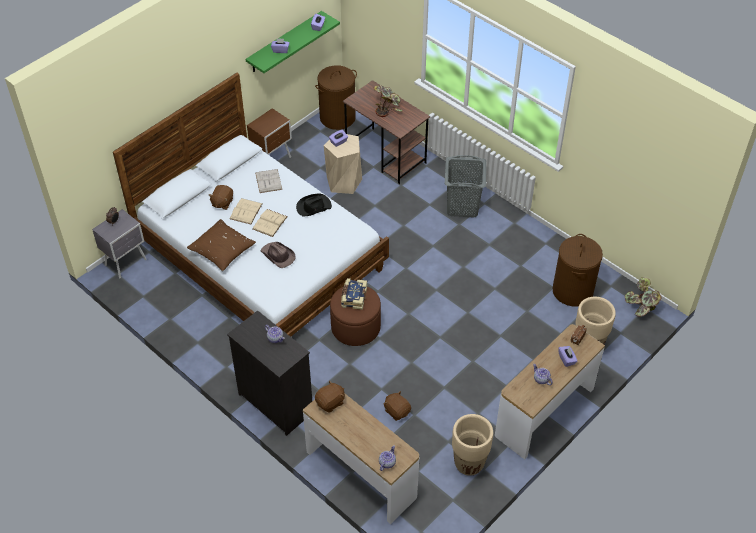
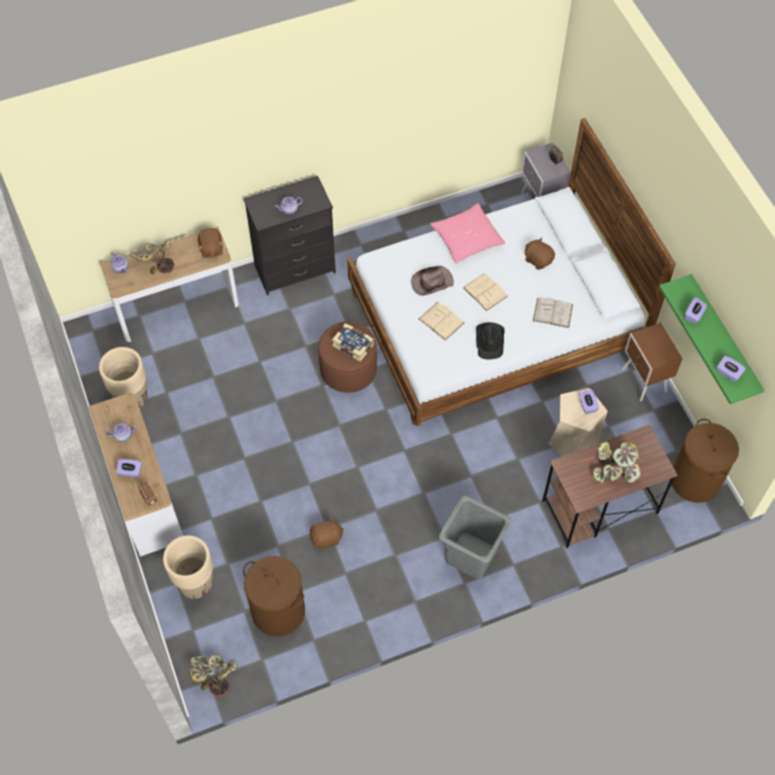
camera: 115 degrees right, 10 degrees up
(222, 250) = (466, 239): brown pillow -> pink pillow
(246, 211) = (514, 276): beige book -> beige book (441, 321)
(367, 438) = (155, 262): none -> potted plant
(397, 411) = (226, 364): brown plush toy -> brown plush toy (326, 538)

